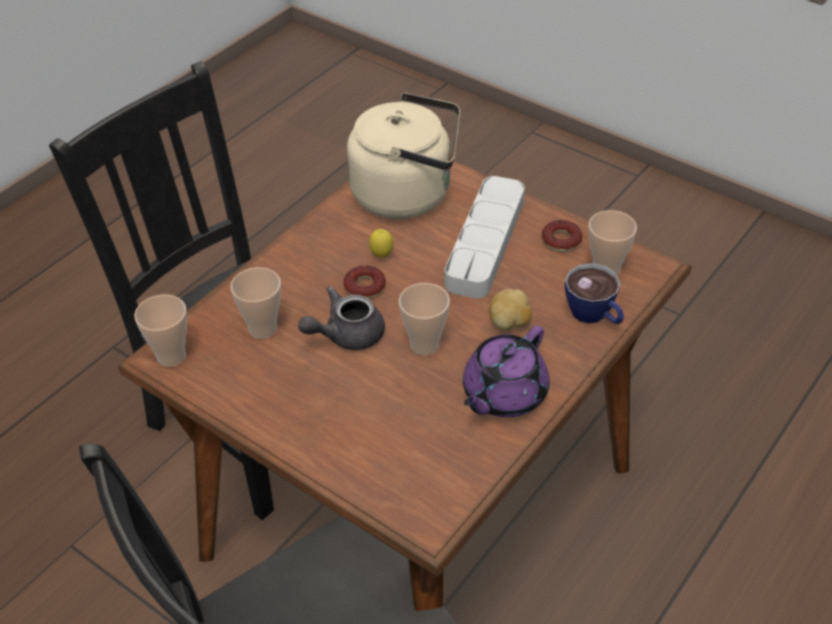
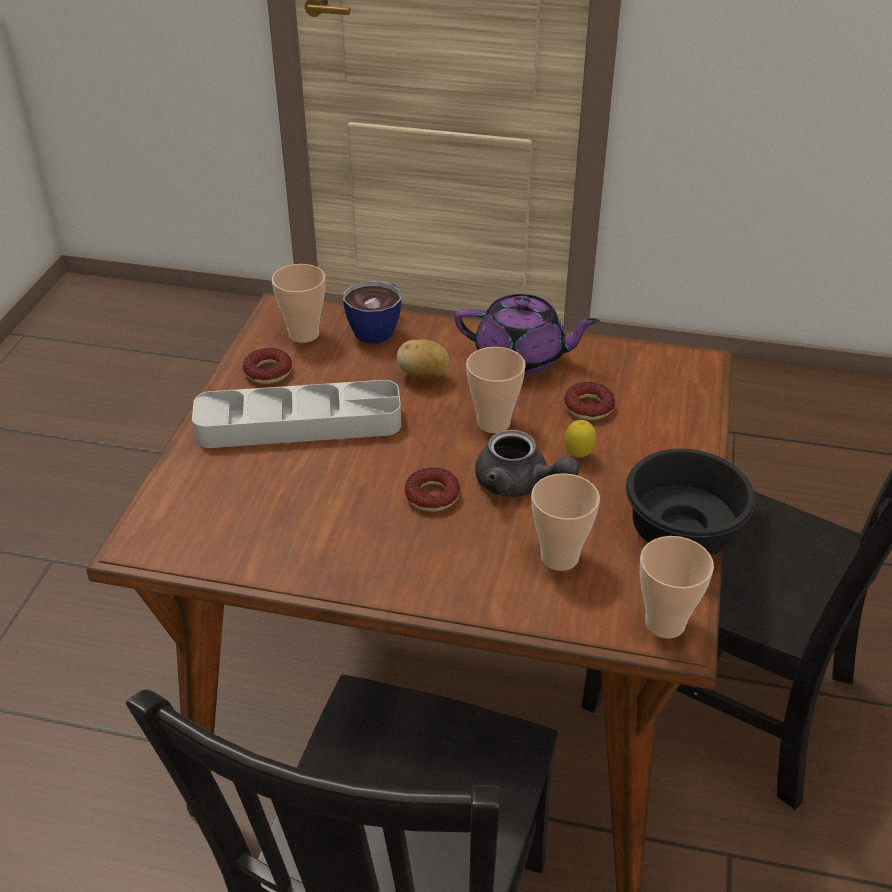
camera: 115 degrees left, 5 degrees down
(234, 401) = (680, 536): none -> black bowl
(381, 256) = (369, 499): lemon -> lemon (578, 456)
(408, 194) = (231, 514): beige kettle -> none
(410, 411) = (588, 407): none -> donut

